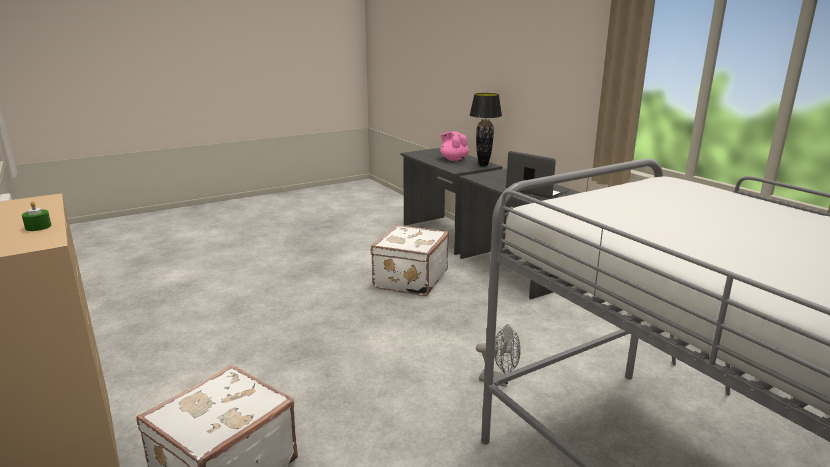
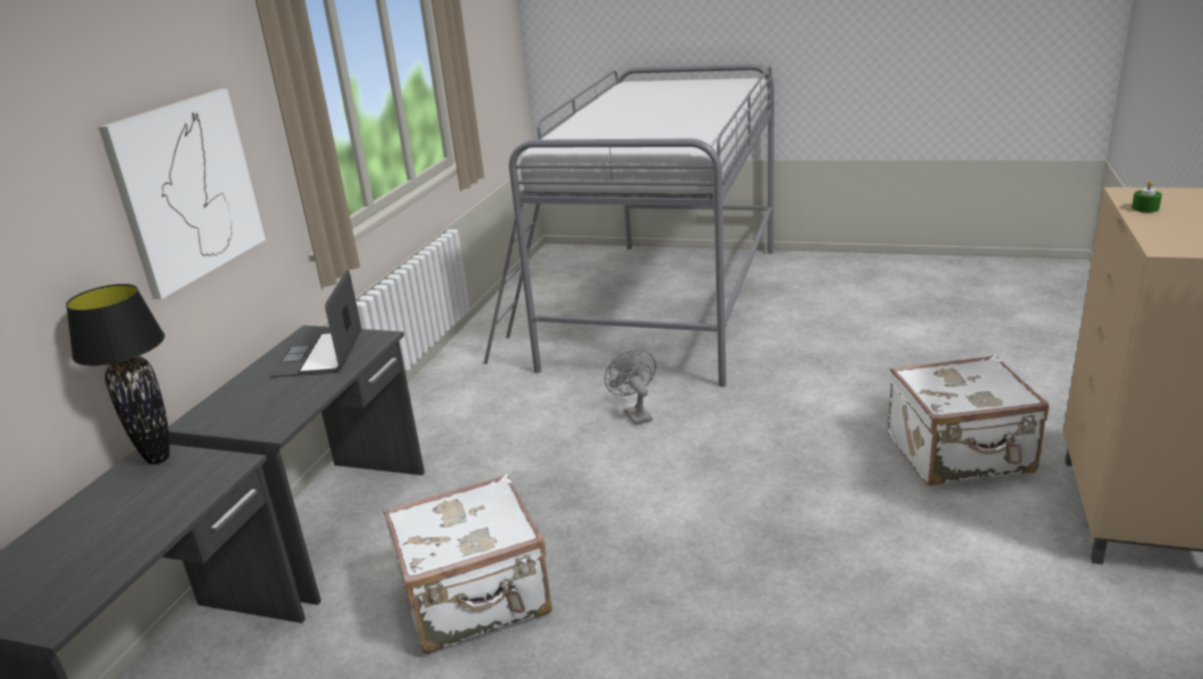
camera: 130 degrees left, 5 degrees up
(453, 159) = (108, 519): pink teapot -> none
(558, 82) = (187, 189): none -> picture

